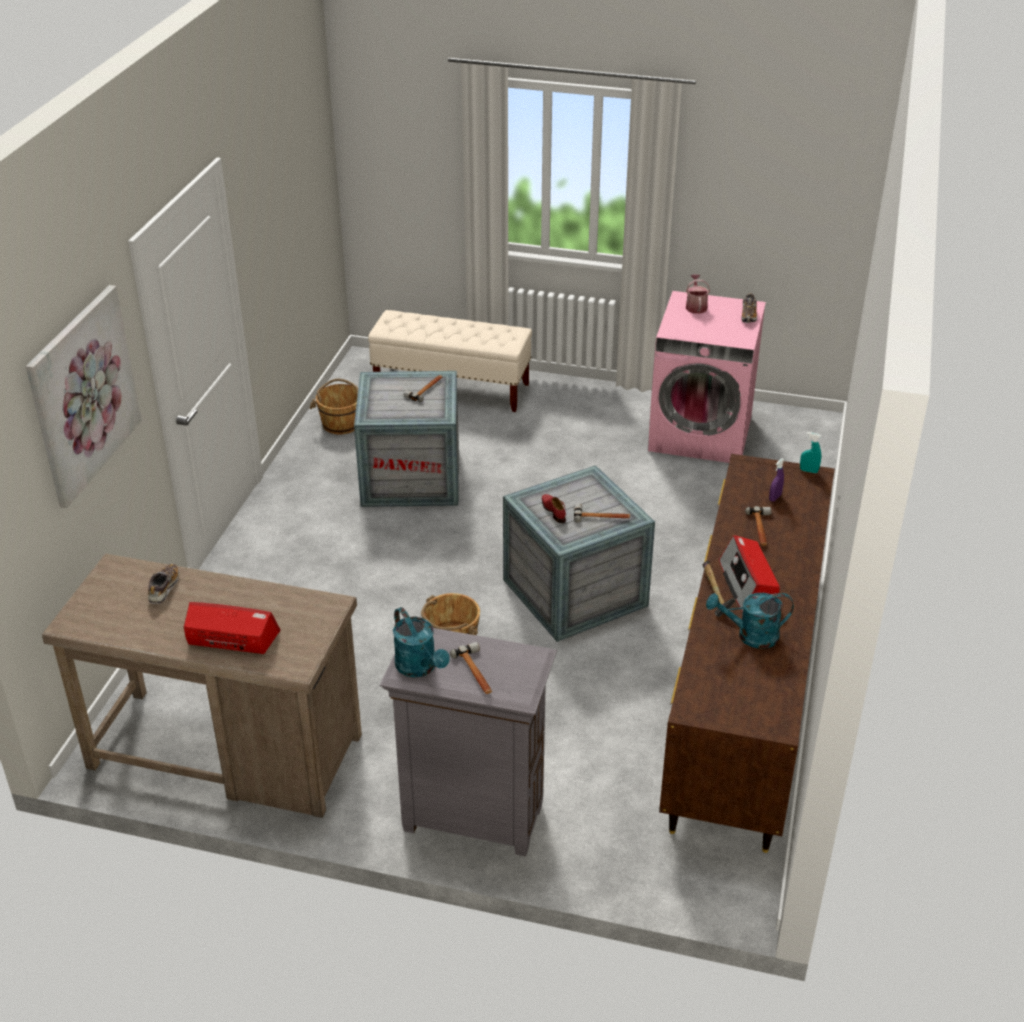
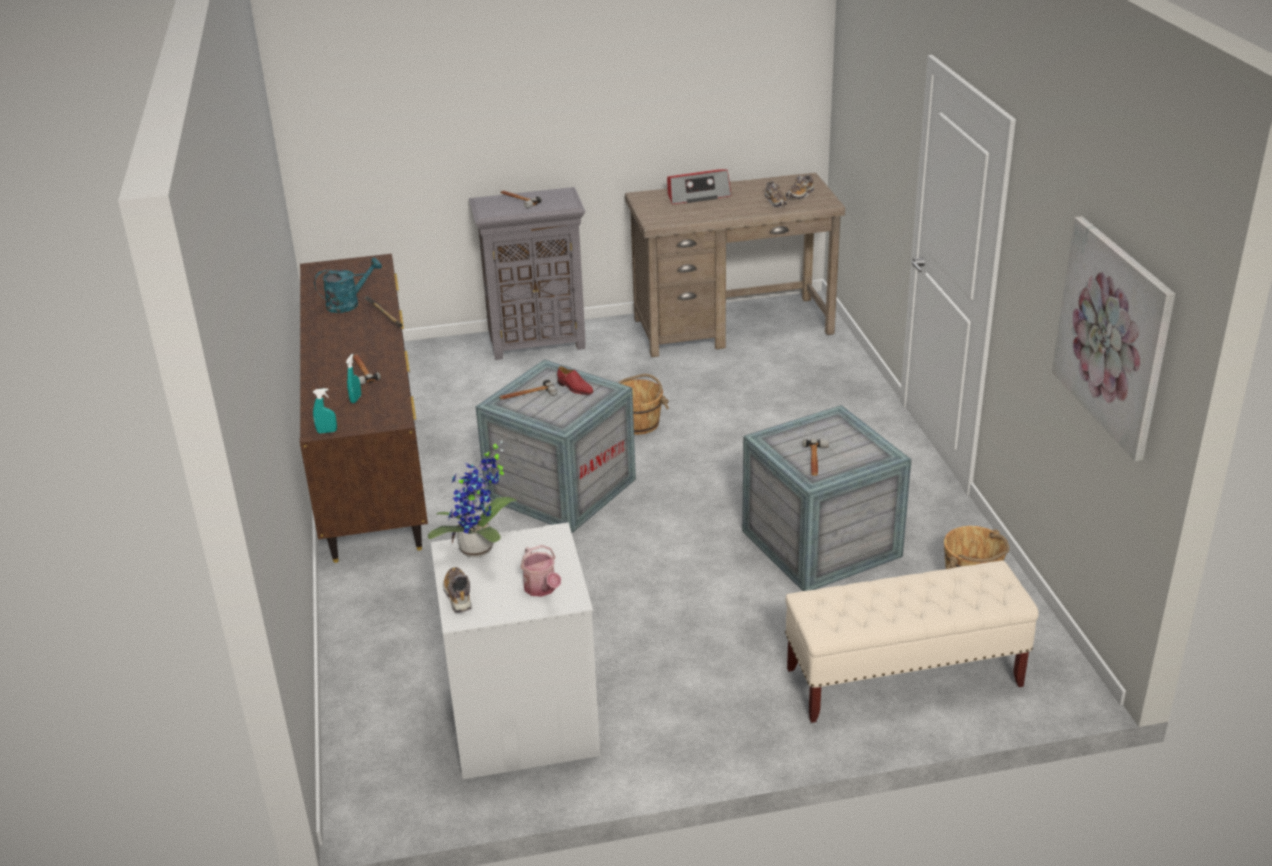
camera: 155 degrees right, 5 degrees down
(84, 394) = (880, 103): picture -> picture (1112, 335)
(121, 592) = (800, 194): none -> shoe
(420, 668) = (555, 194): turquoise watering can -> none
(702, 433) = (521, 724): pink washing machine -> white washing machine
(723, 335) = (480, 550): none -> potted plant
(748, 584) = (361, 332): radio -> none
(775, 498) = (355, 399): purple spray bottle -> turquoise spray bottle

